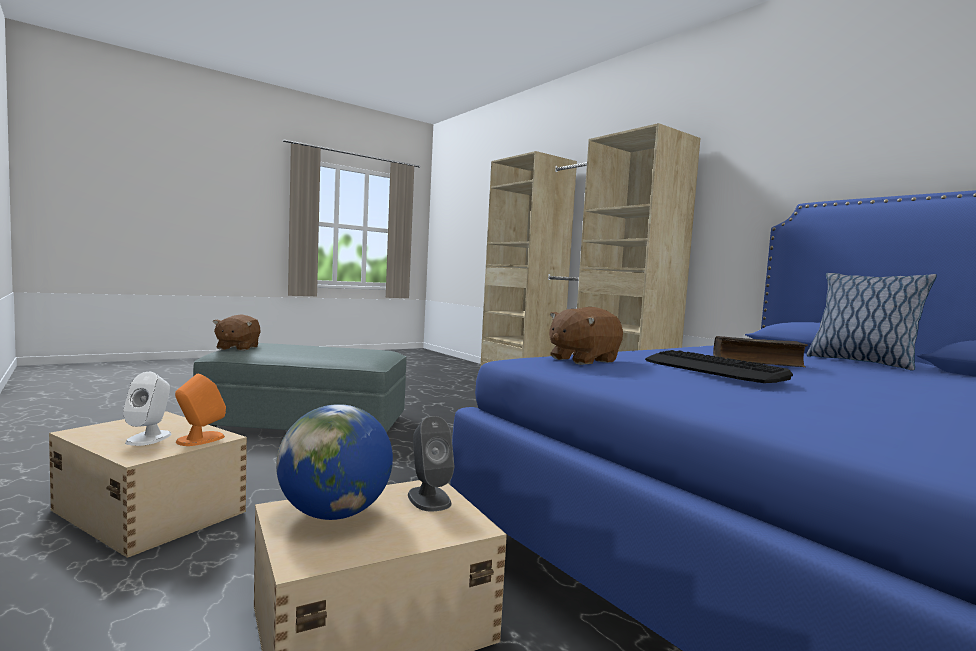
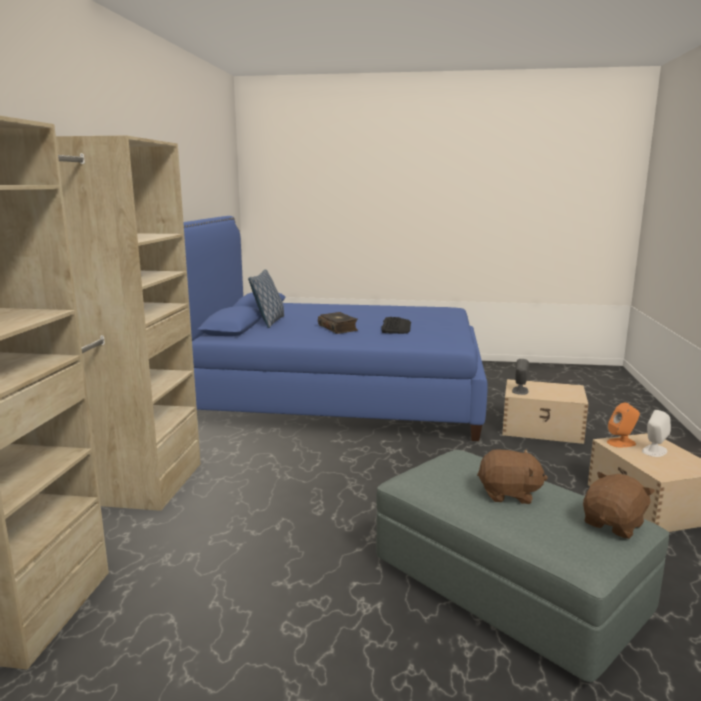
camera: 135 degrees left, 10 degrees up
(334, 514) = (559, 394): globe -> none
(582, 360) = (432, 340): brown plush toy -> brown plush toy (509, 494)

